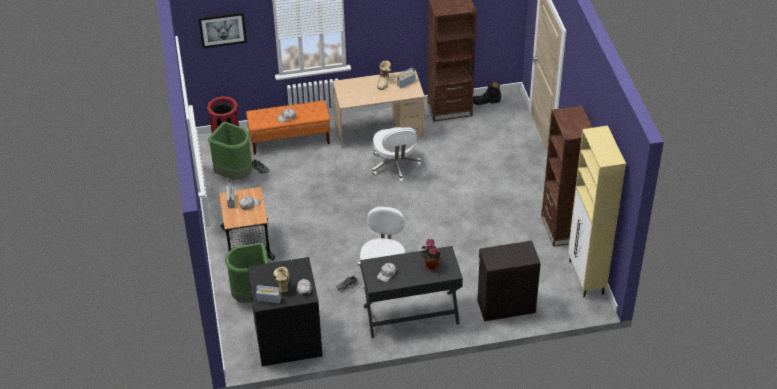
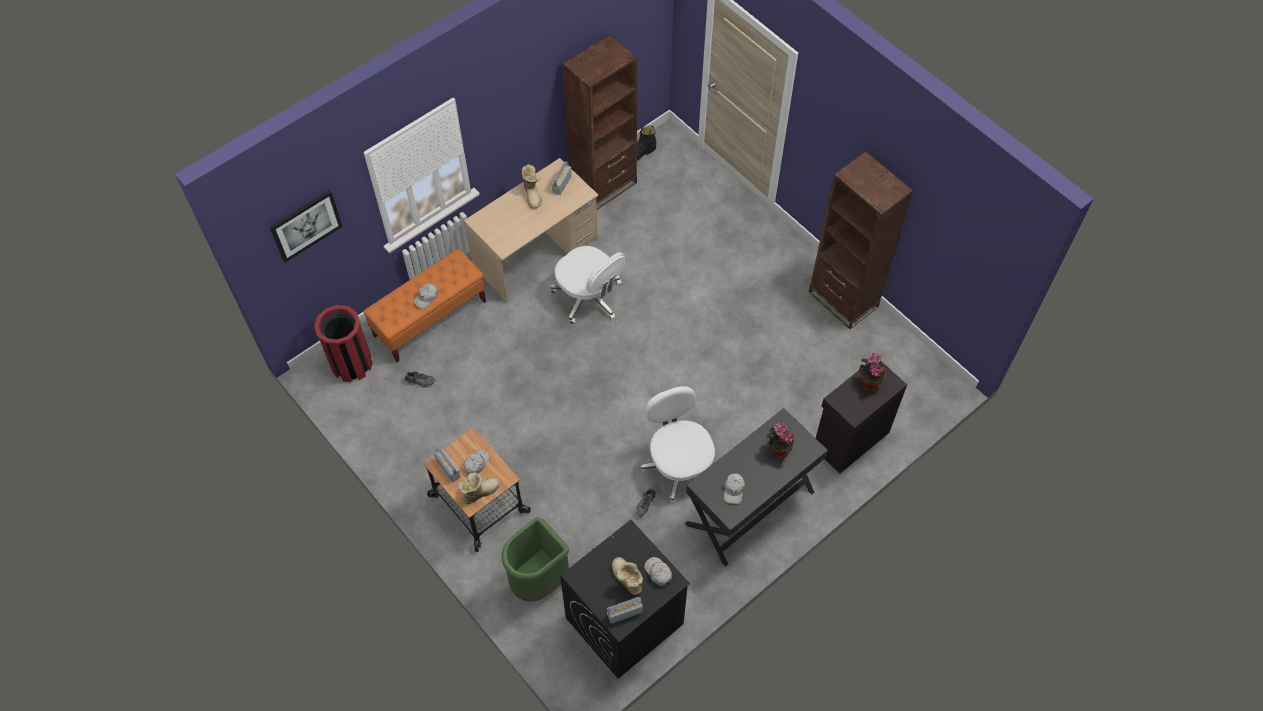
camera: 30 degrees left, 15 degrees up
(234, 175) = (391, 405): green trash can -> none
(239, 219) = (479, 492): none -> boot
(515, 251) = (868, 382): none -> potted plant
(586, 278) = (913, 356): beige cabinet -> none

